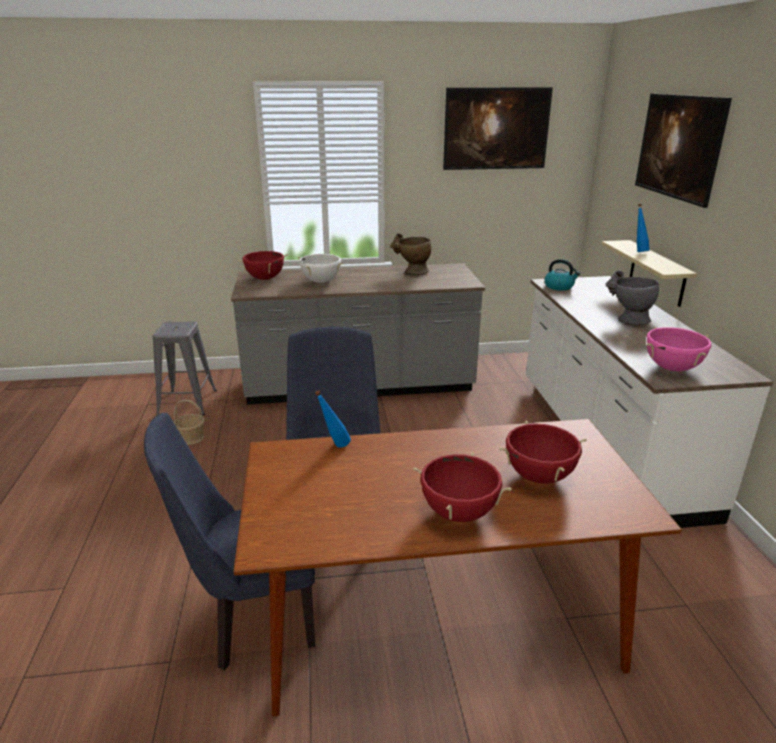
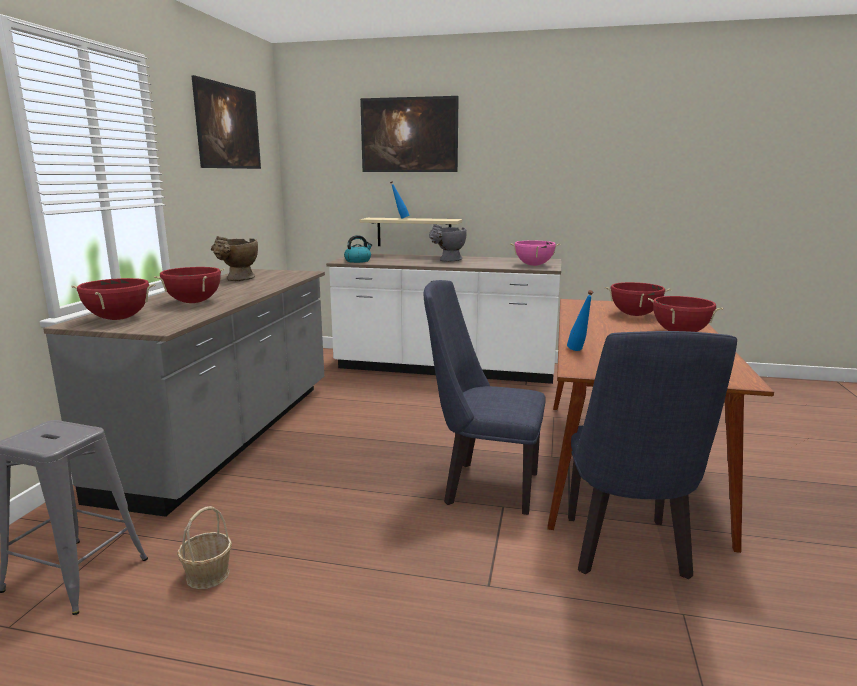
camera: 70 degrees left, 10 degrees down
(321, 281) = (194, 302): white cooking pot -> red cooking pot

